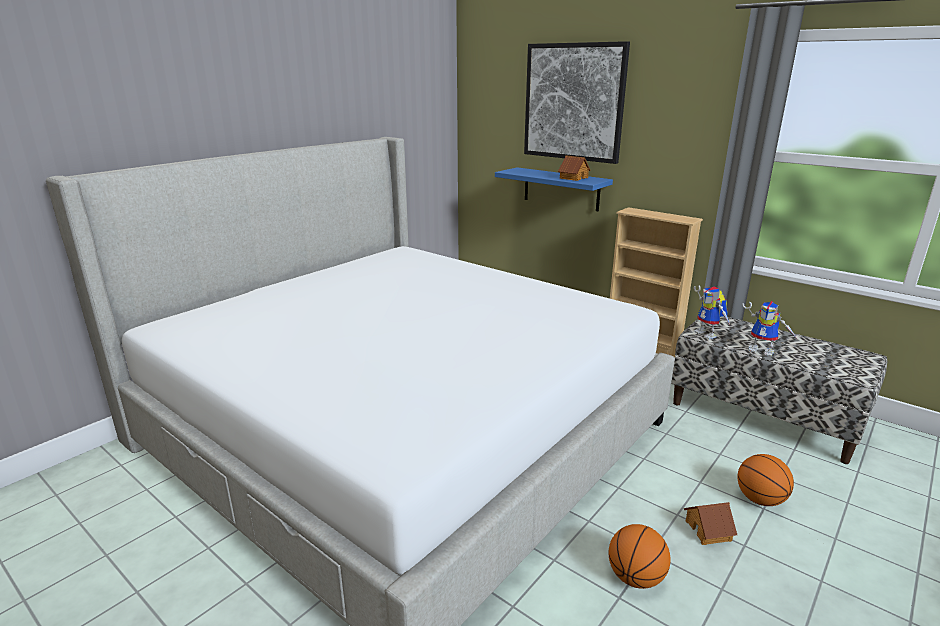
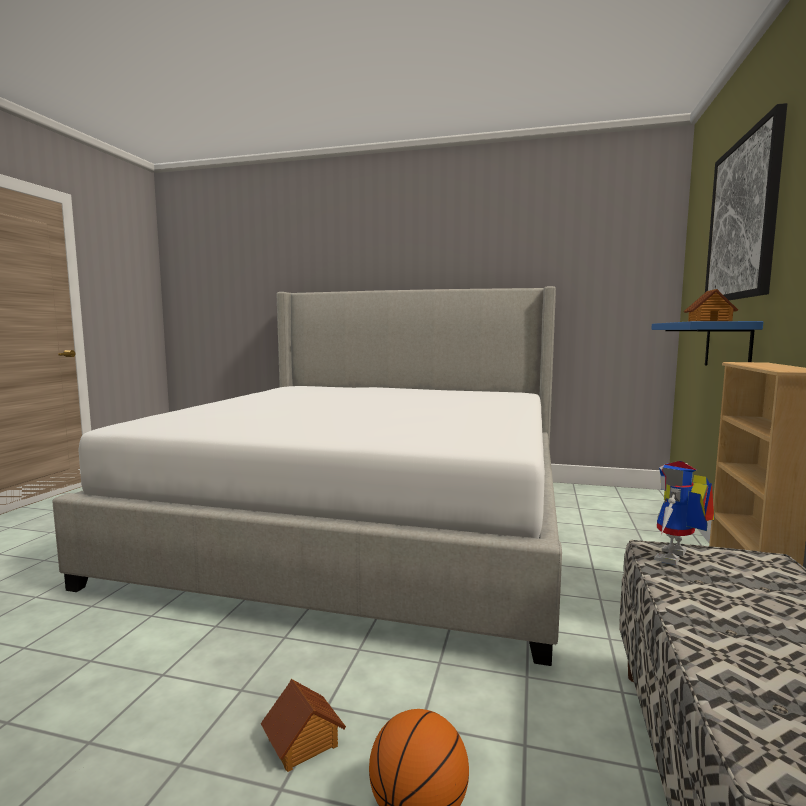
camera: 65 degrees right, 15 degrees down
(635, 577) = (194, 682): basketball -> none
(763, 350) = (700, 612): toy robot -> none

